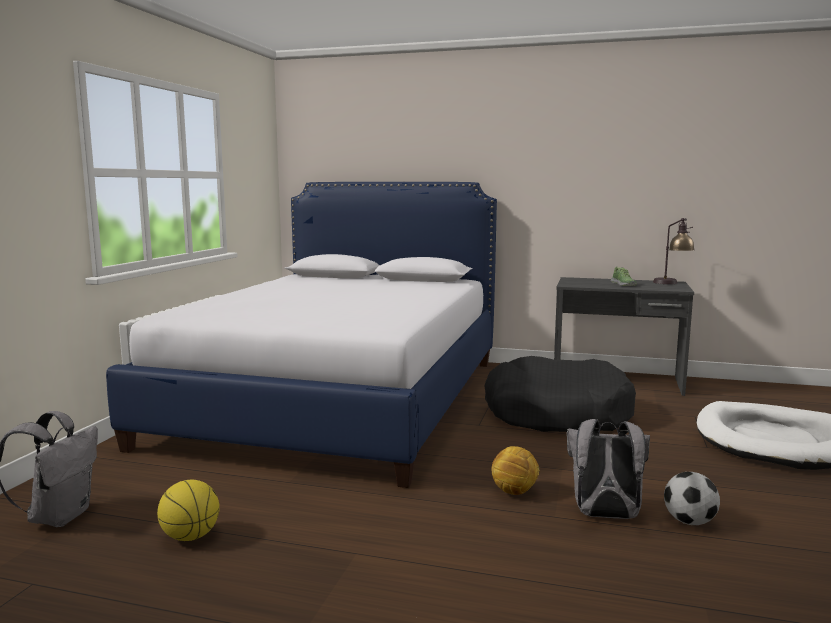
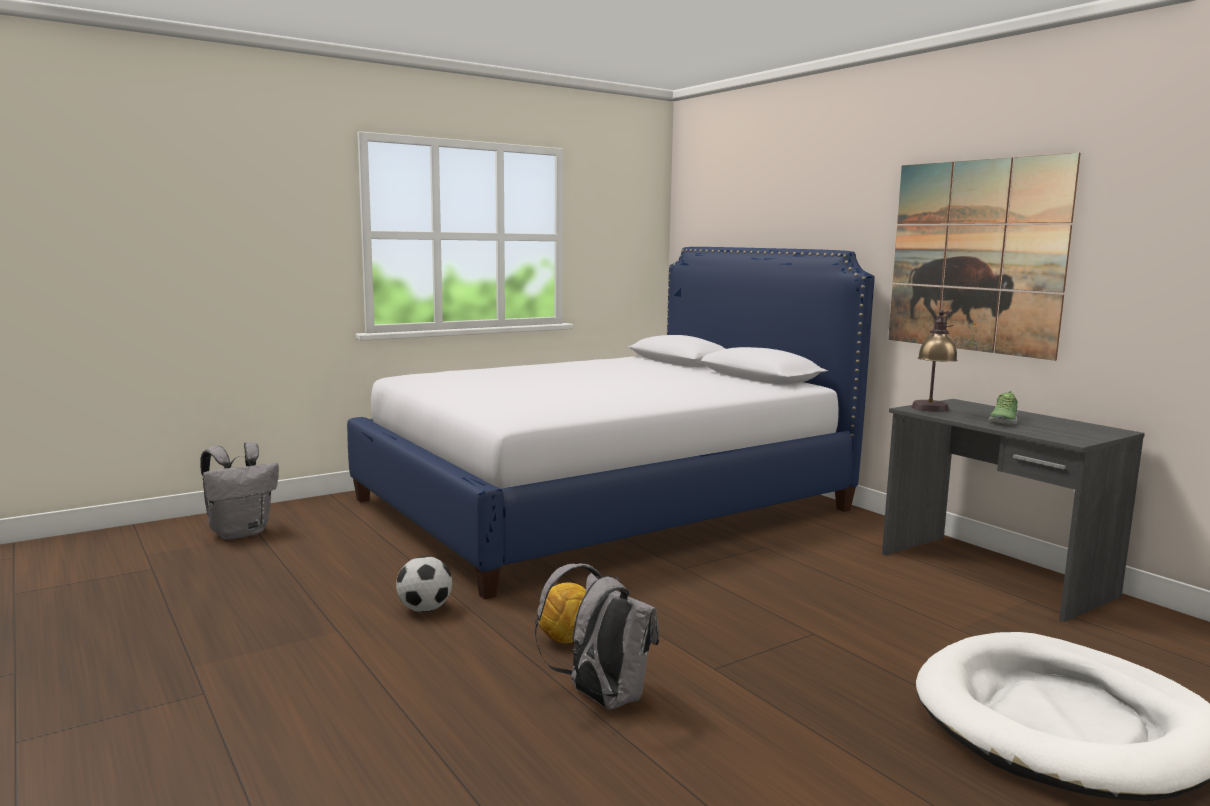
camera: 40 degrees right, 0 degrees up
(190, 536) = (274, 574): basketball -> none
(557, 414) = (805, 585): black dog bed -> none
(568, 183) = (975, 256): none -> picture
(672, 283) = (1098, 431): table lamp -> table lamp (931, 411)
(689, 522) = (677, 745): football -> football (424, 609)

